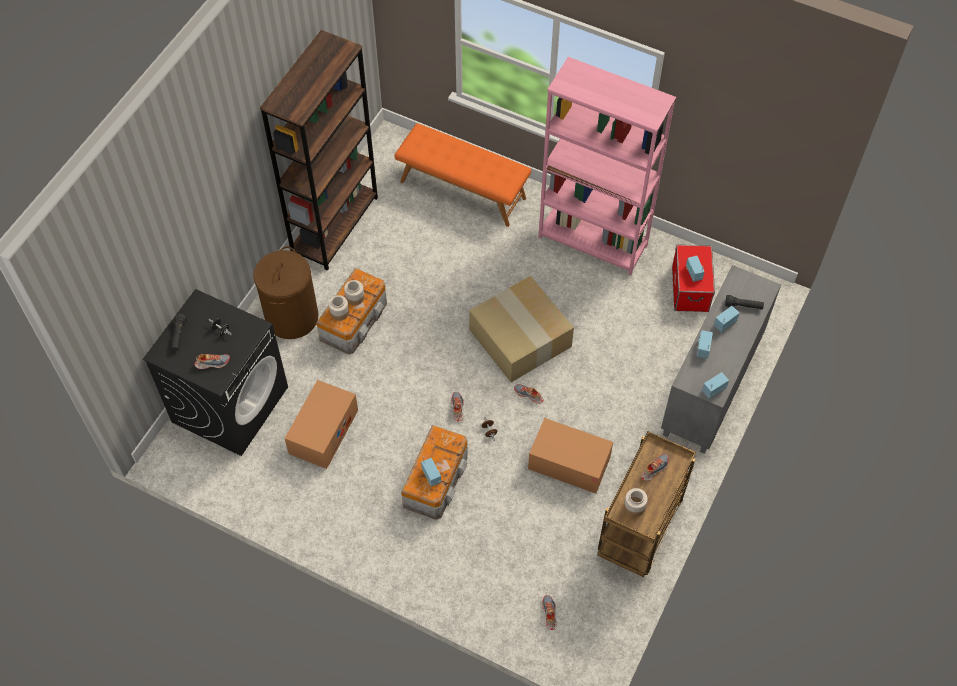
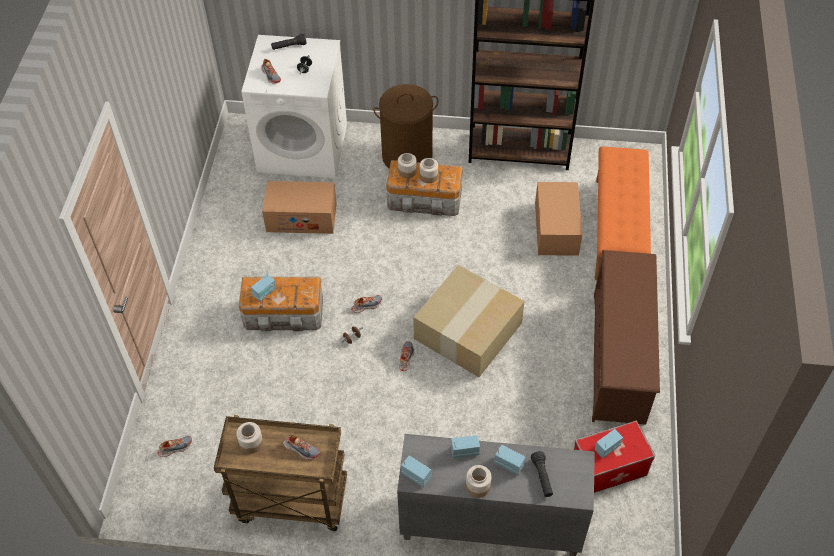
camera: 70 degrees right, 5 degrees down
(230, 403) = (303, 147): black washing machine -> white washing machine
(569, 463) = (343, 416): cardboard box -> cardboard box (556, 228)
(593, 241) = (619, 358): pink bookcase -> brown shoe rack
(737, 351) = (478, 486): none -> jar

